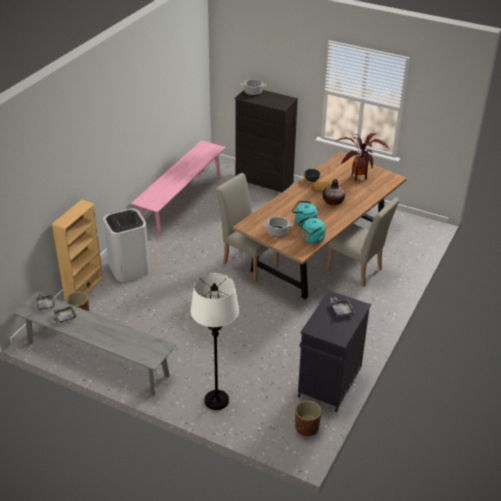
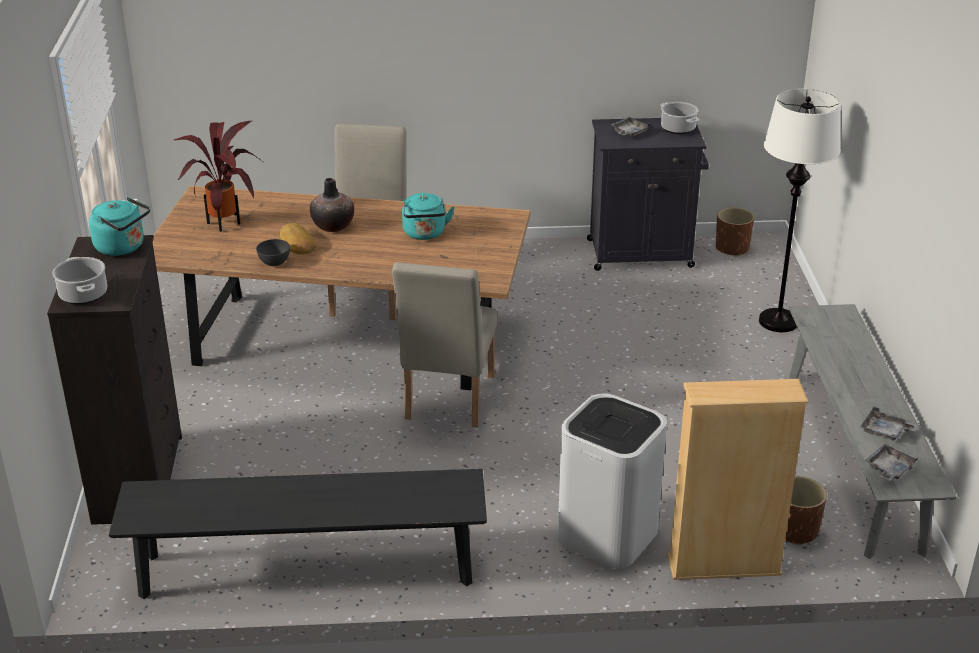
camera: 120 degrees left, 5 degrees down
(182, 201) = (307, 570): pink bench -> black bench
(277, 232) = (478, 248): cooking pot -> cooking pot (678, 128)
(312, 239) = (465, 216): turquoise kettle -> turquoise kettle (123, 247)

